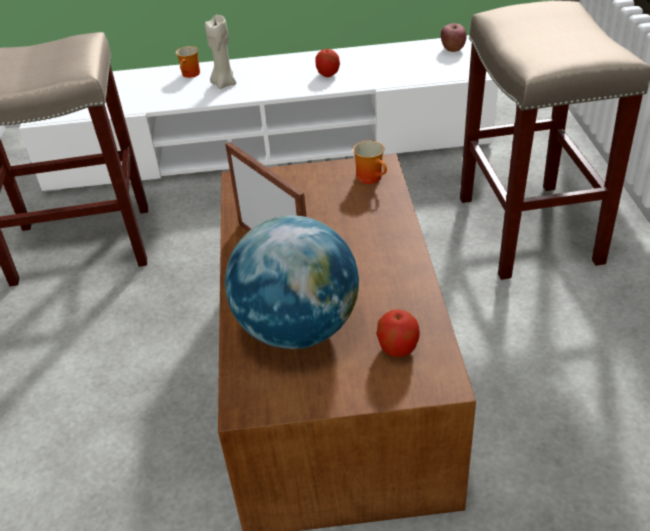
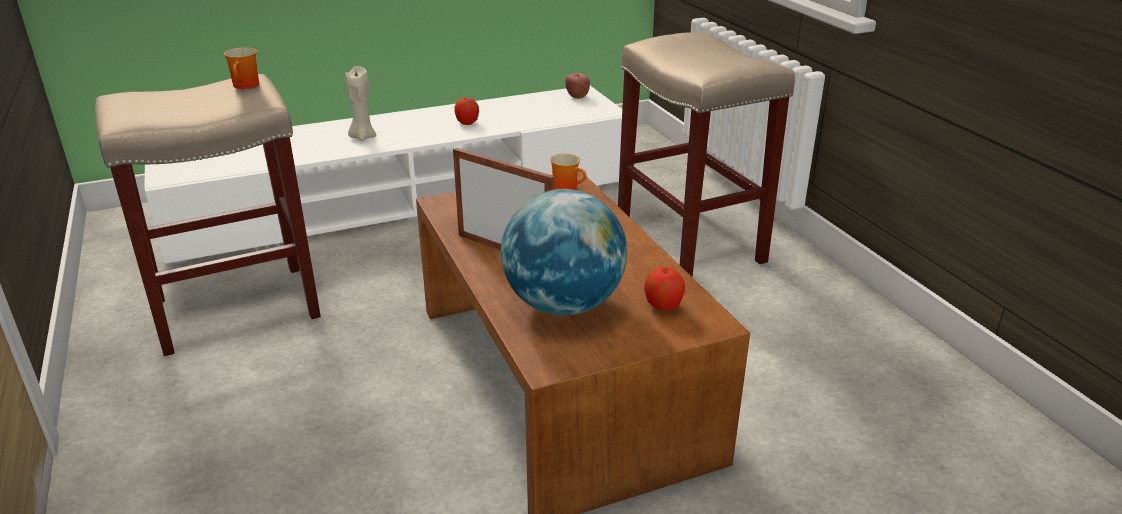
camera: 20 degrees left, 10 degrees down
(191, 74) = (322, 132): mug -> mug (247, 86)

